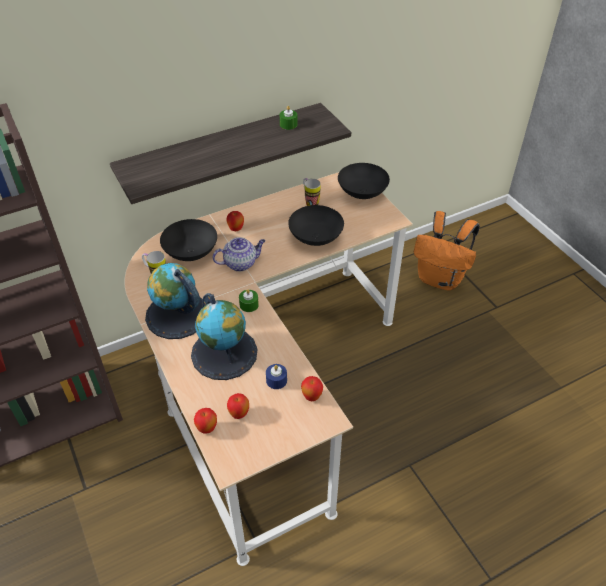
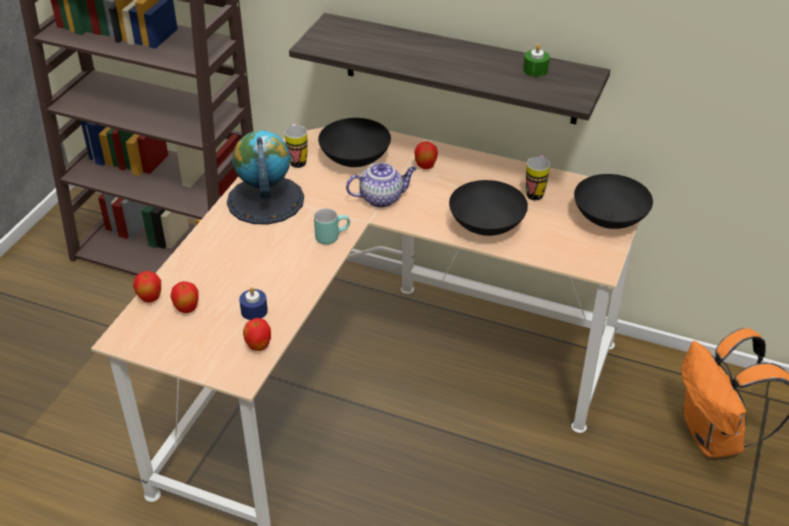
camera: 50 degrees right, 5 degrees down
(224, 353) = (251, 257): globe -> none
(241, 263) = (382, 198): teapot -> teapot turned 45 degrees counterclockwise
(249, 305) = (332, 236): green candle -> turquoise mug

